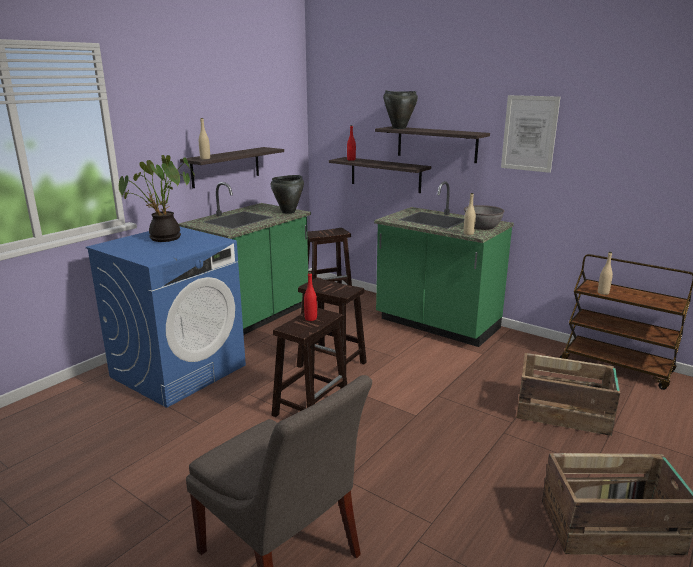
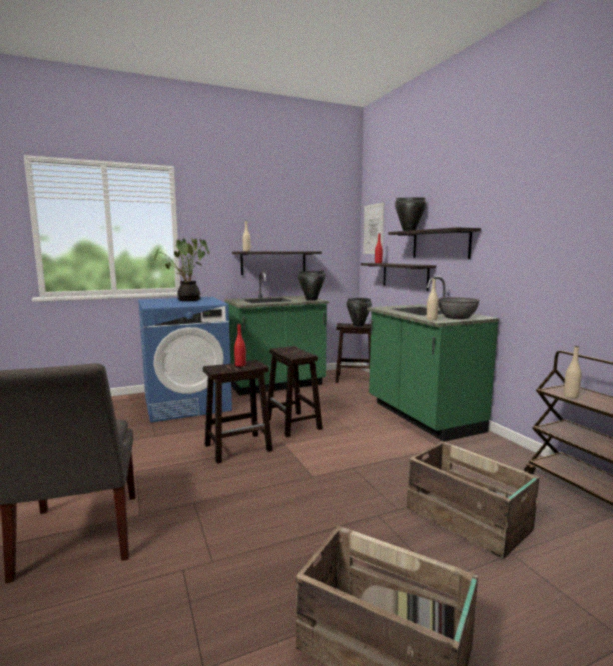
camera: 30 degrees right, 10 degrees down
(330, 233) = (358, 325): none -> black cooking pot
(529, 133) = (514, 224): picture -> picture (373, 229)

